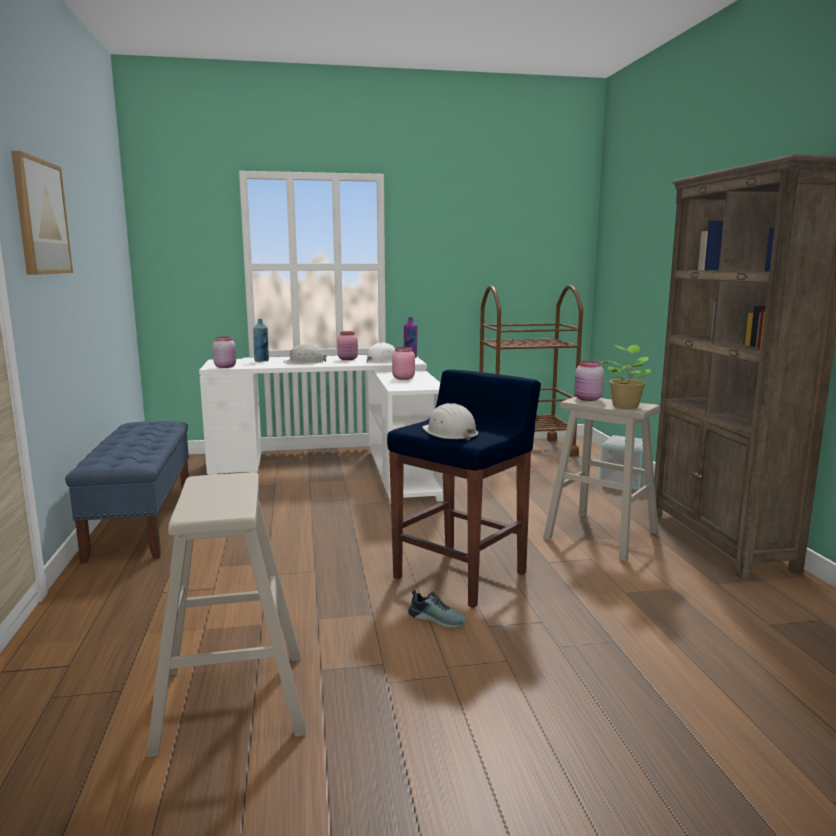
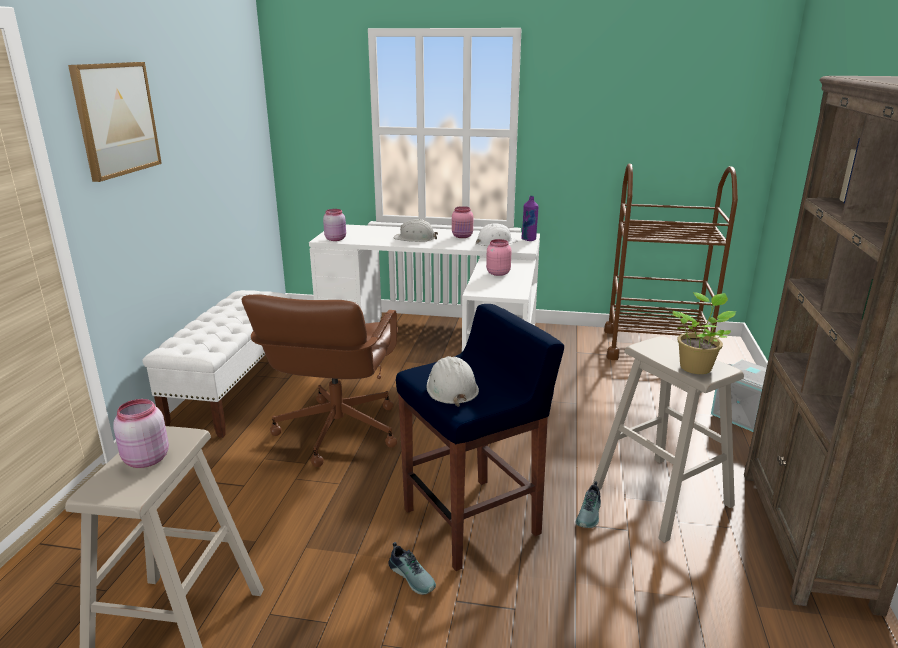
camera: 20 degrees right, 10 degrees up
(142, 523) = (234, 390): blue bench -> white bench
(262, 361) = (377, 232): blue bottle -> none
(281, 537) = (336, 431): none -> brown office chair
(555, 554) = (590, 514): none -> shoe
(587, 399) = (661, 346): pink jar -> pink jar (145, 460)

